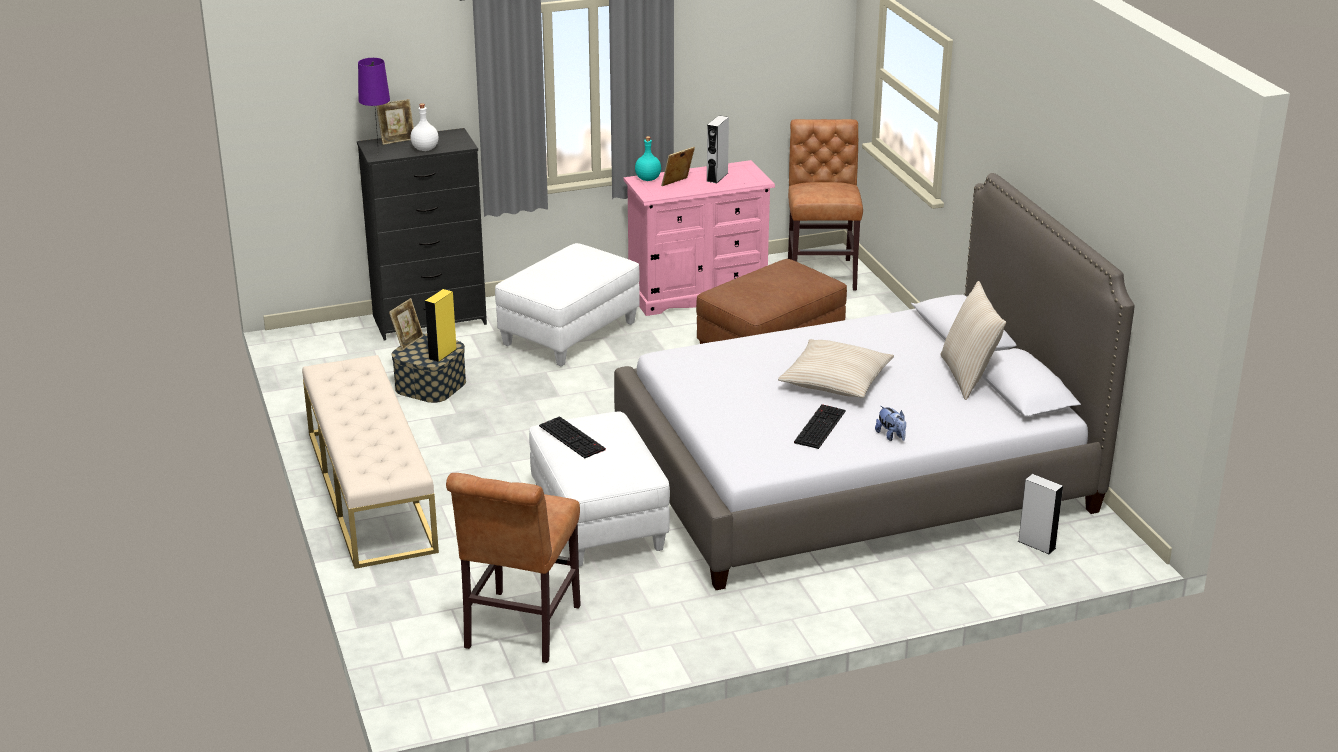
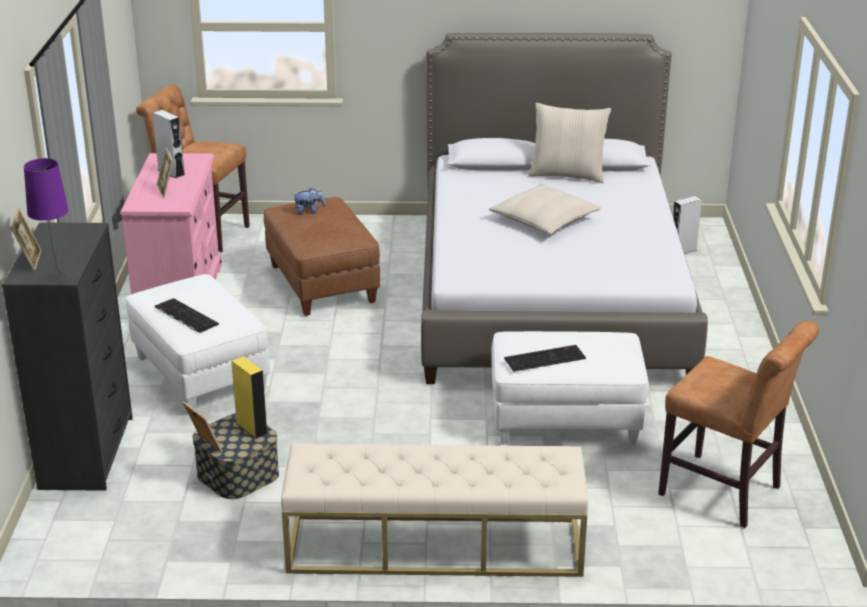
camera: 70 degrees left, 0 degrees up
(425, 149) = (76, 249): white bottle -> none
(648, 179) = (139, 201): turquoise bottle -> none
(819, 426) = (615, 240): keyboard -> keyboard (185, 316)
(891, 436) = (644, 218): plush toy -> plush toy (309, 211)

